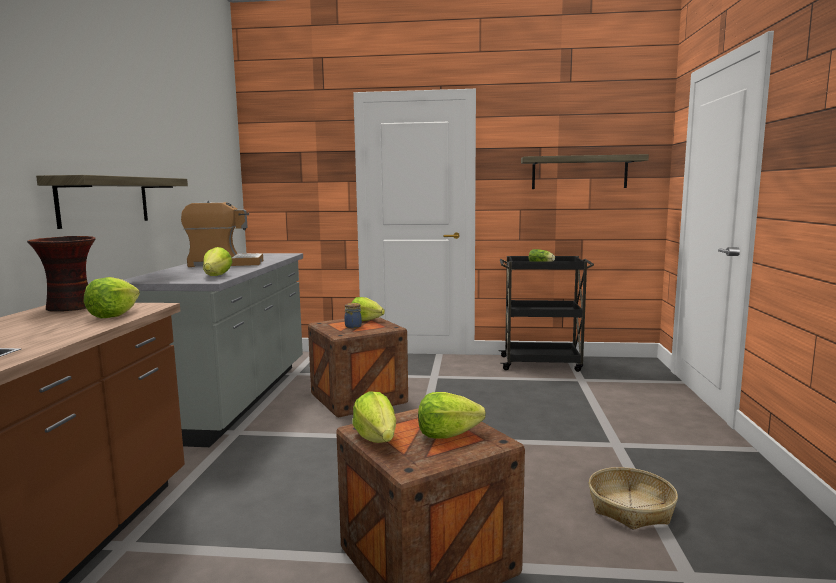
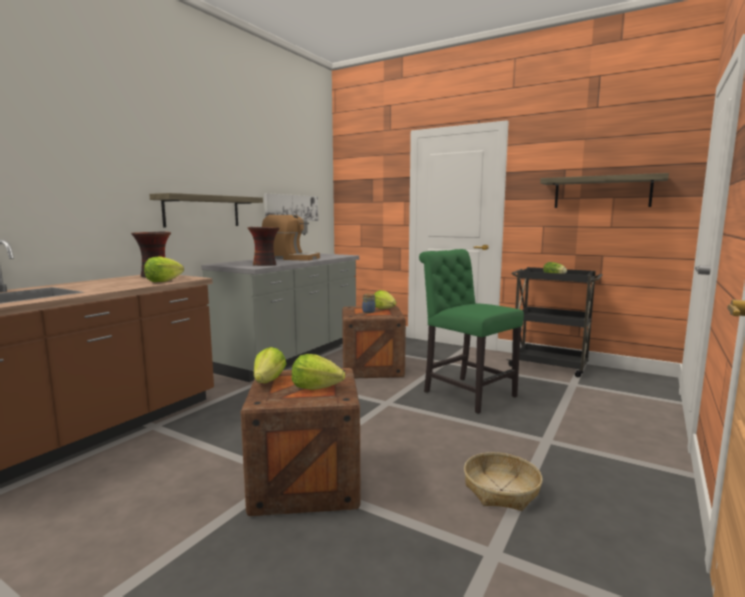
camera: 25 degrees right, 0 degrees up
(202, 192) = (291, 208): none -> picture
(216, 276) = (265, 265): lettuce -> vase
(492, 409) = (465, 393): none -> green chair

